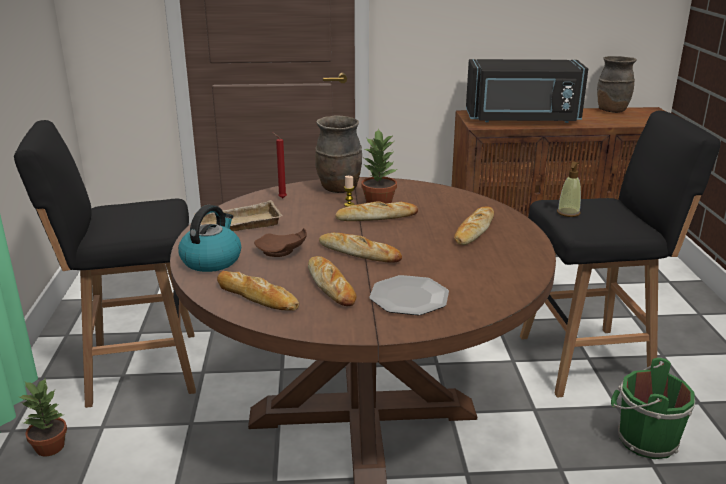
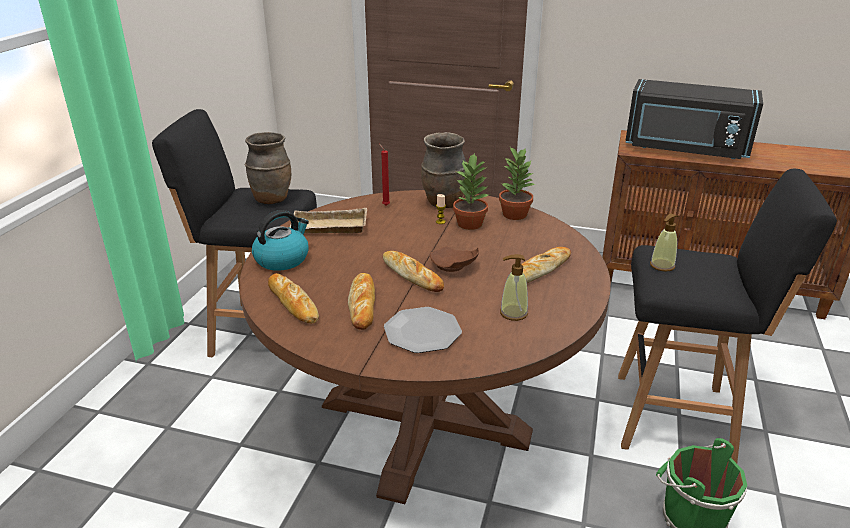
camera: 20 degrees right, 5 degrees up
(50, 446) = (167, 384): potted plant -> potted plant (514, 214)
(281, 252) = (345, 261): brown plate -> brown plate (453, 267)
(376, 217) = (456, 239): bread -> none
(479, 268) = (513, 313): none -> soap dispenser
(611, 110) = (798, 150): brown vase -> brown vase (272, 199)

